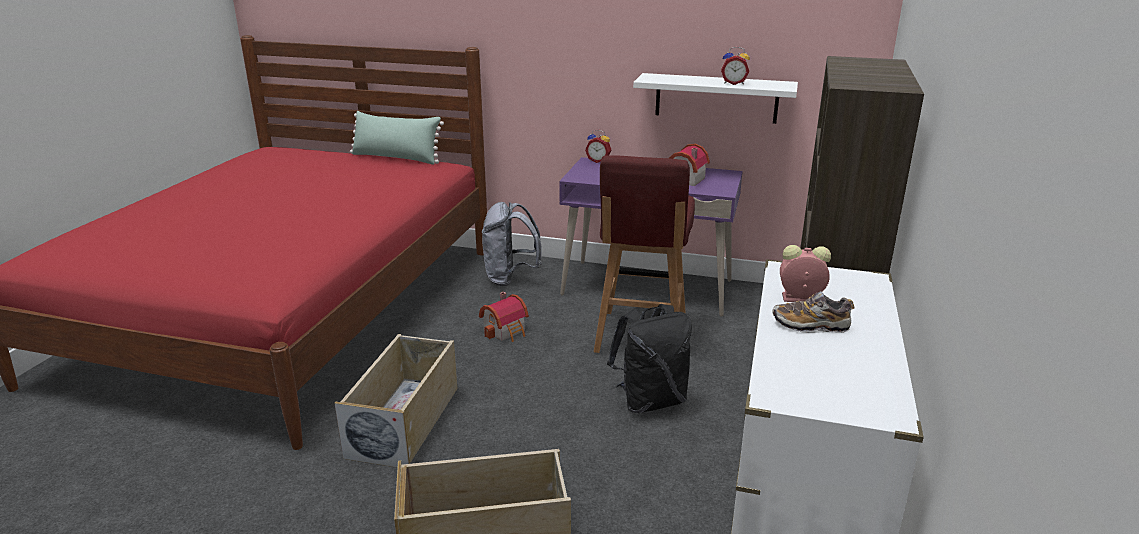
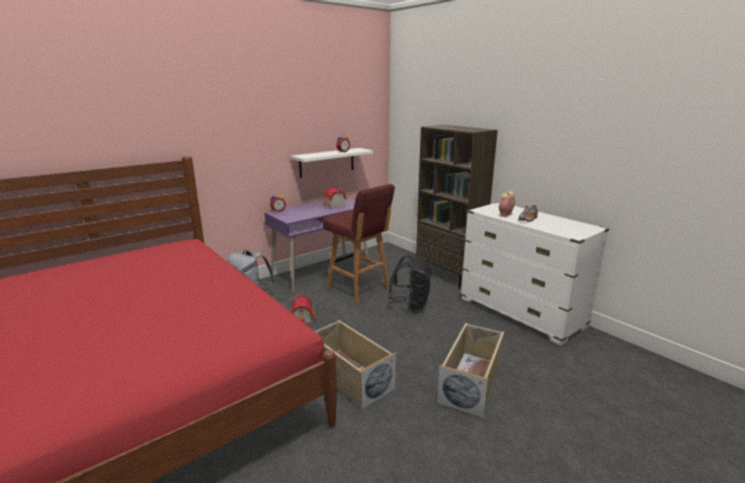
camera: 55 degrees left, 5 degrees down
(396, 158) = (144, 248): green pillow -> none

